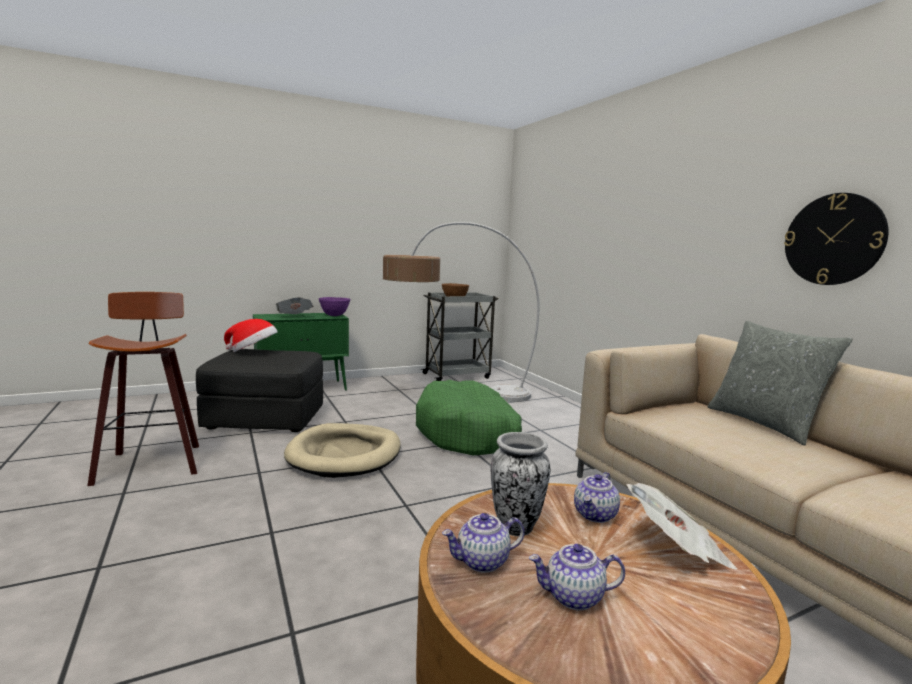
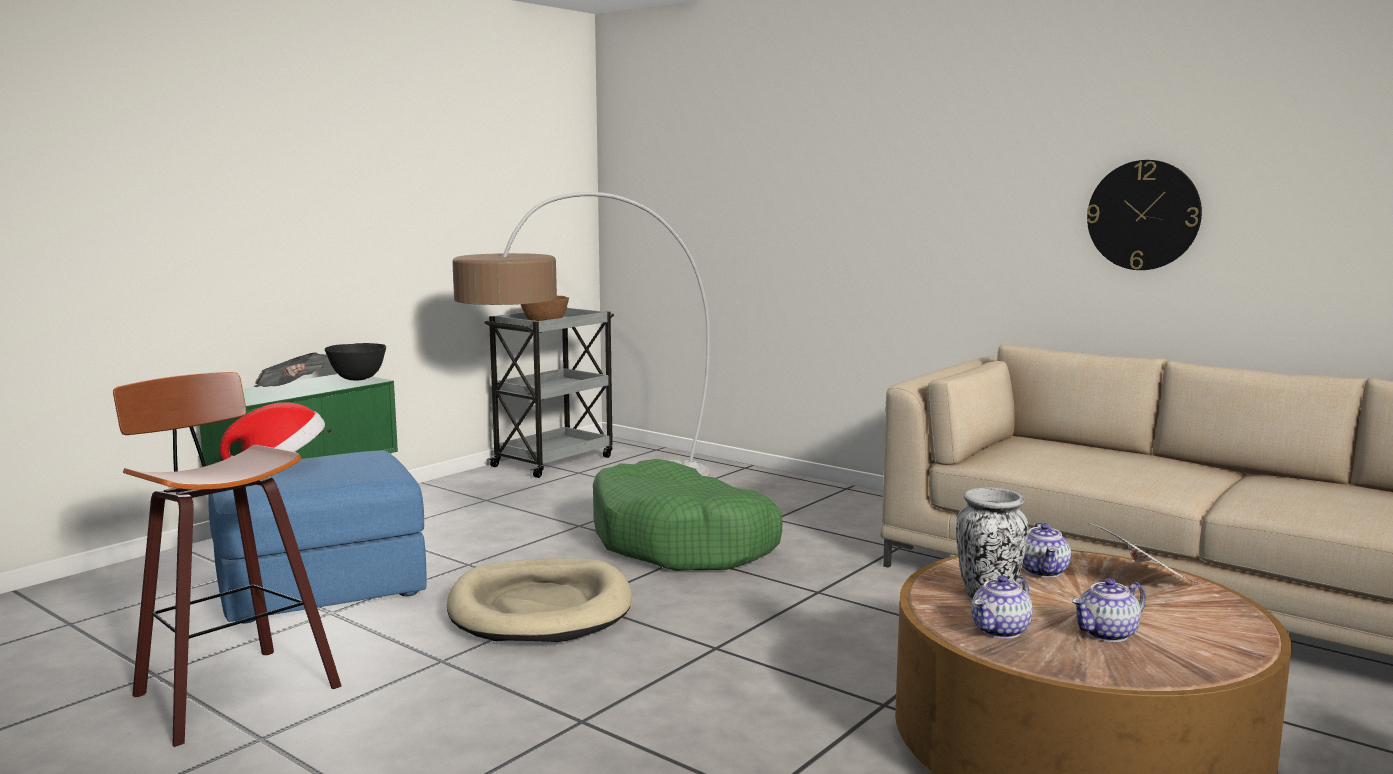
camera: 25 degrees left, 0 degrees up
(265, 418) = (319, 587): black ottoman -> blue ottoman
(334, 315) = (358, 379): purple bowl -> black bowl
(764, 423) = (1108, 448): grey pillow -> none

